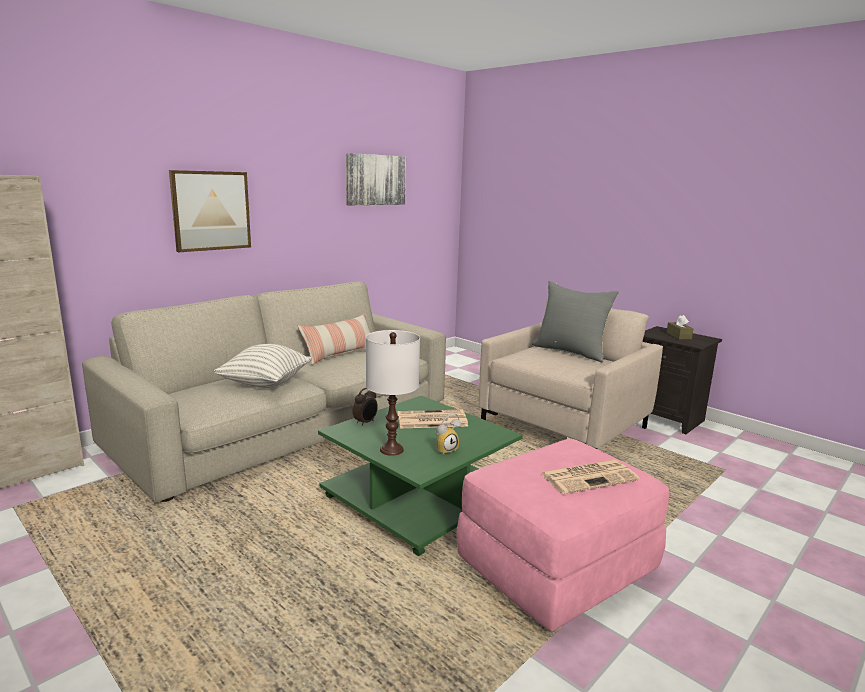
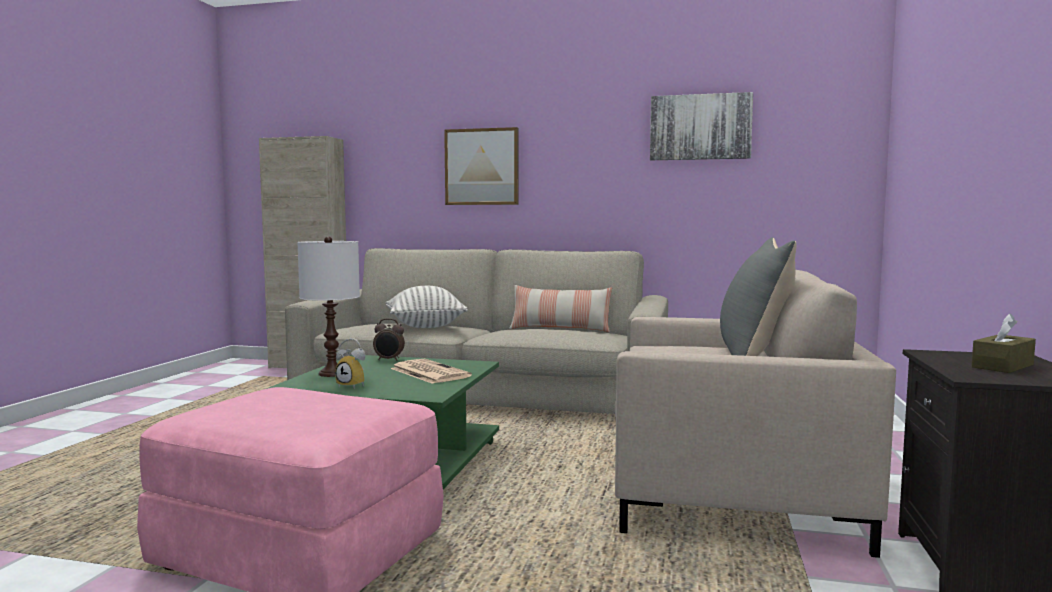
camera: 60 degrees right, 10 degrees down
(589, 477) = (287, 416): newspaper -> none

